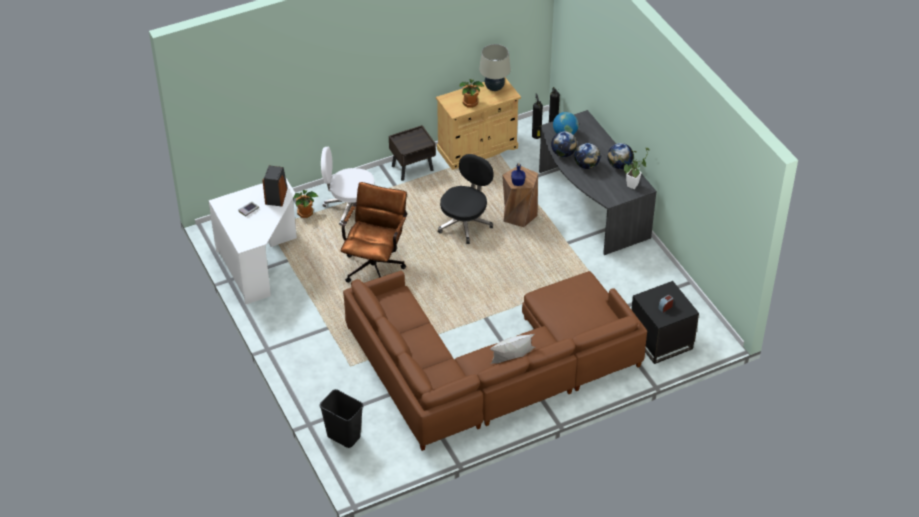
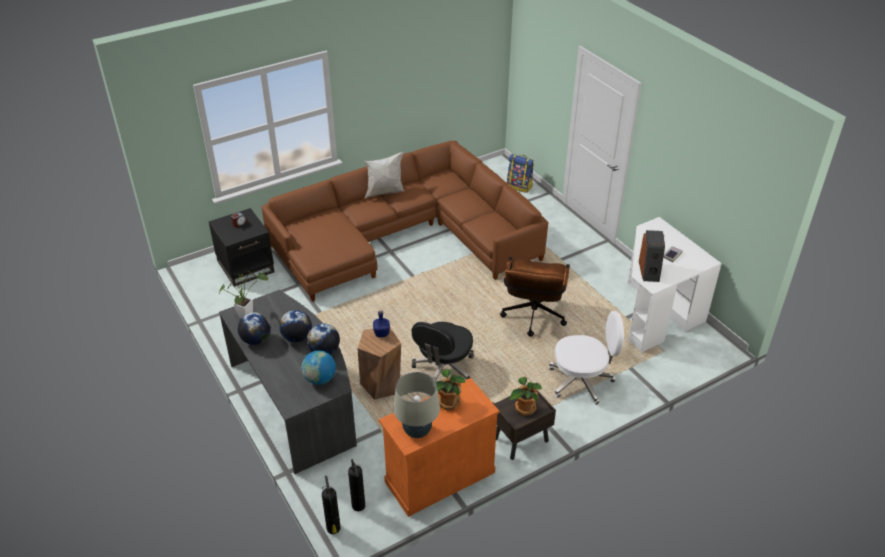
camera: 175 degrees right, 5 degrees down
(306, 213) = (630, 370): potted plant -> potted plant (524, 408)
(343, 437) = (519, 186): black trash can -> backpack
(477, 149) = (439, 477): beige cabinet -> orange cabinet

